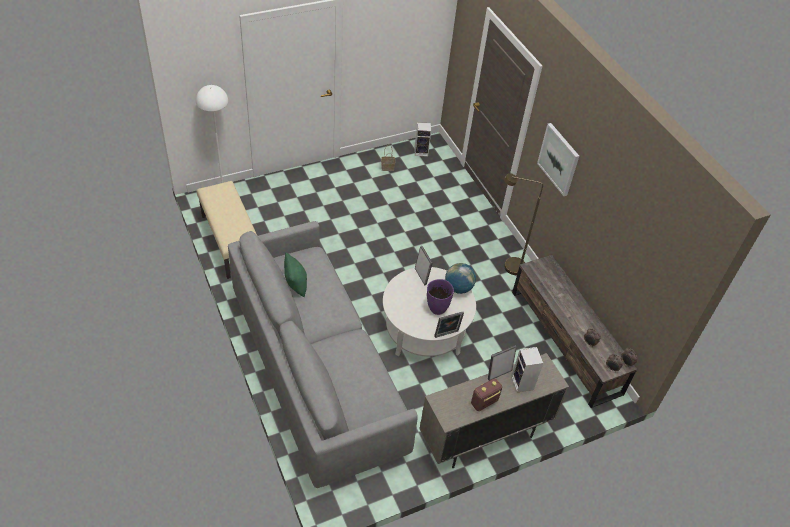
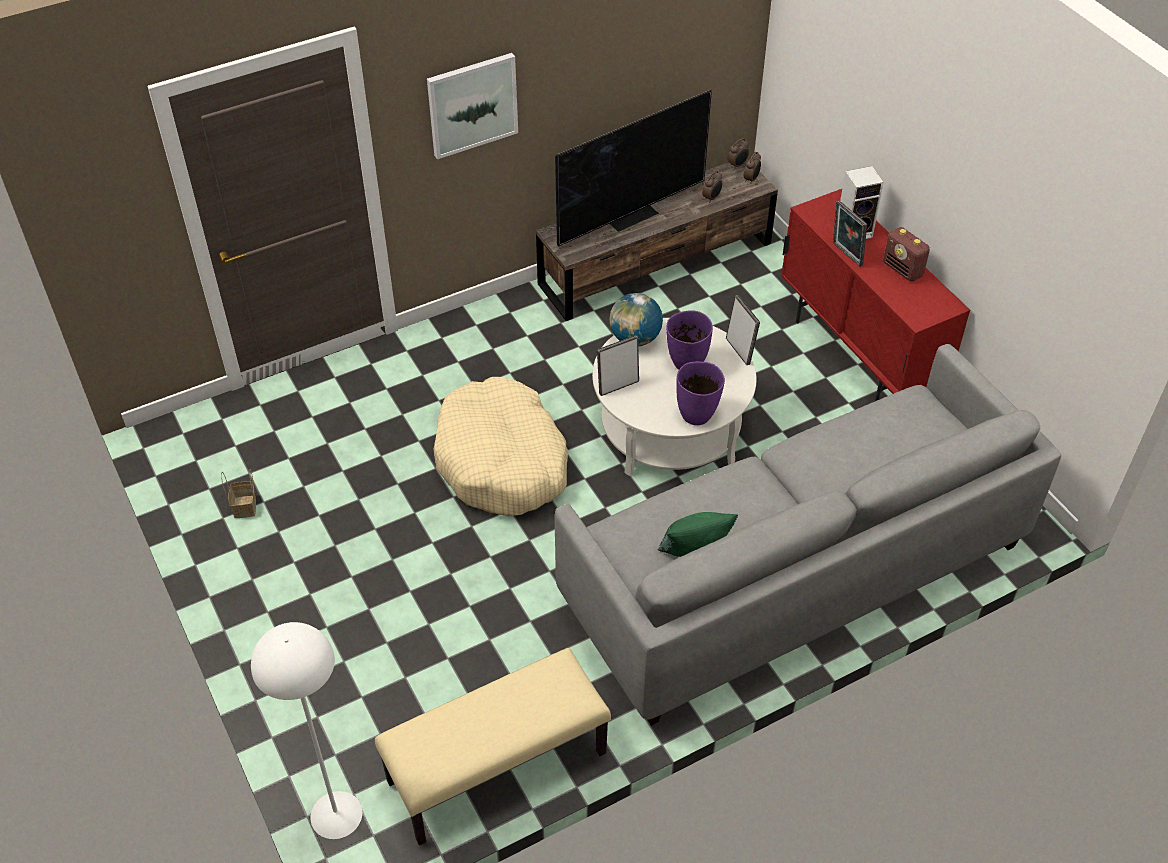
camera: 90 degrees left, 0 degrees up
(397, 307) = (697, 415): none -> purple vase
(407, 257) = (502, 461): none -> beige dog bed
(421, 151) = (194, 452): speaker -> none
(483, 437) = (857, 354): beige cabinet -> red cabinet
(508, 266) = (507, 324): brown floor lamp -> none
(569, 300) = (631, 214): none -> television

